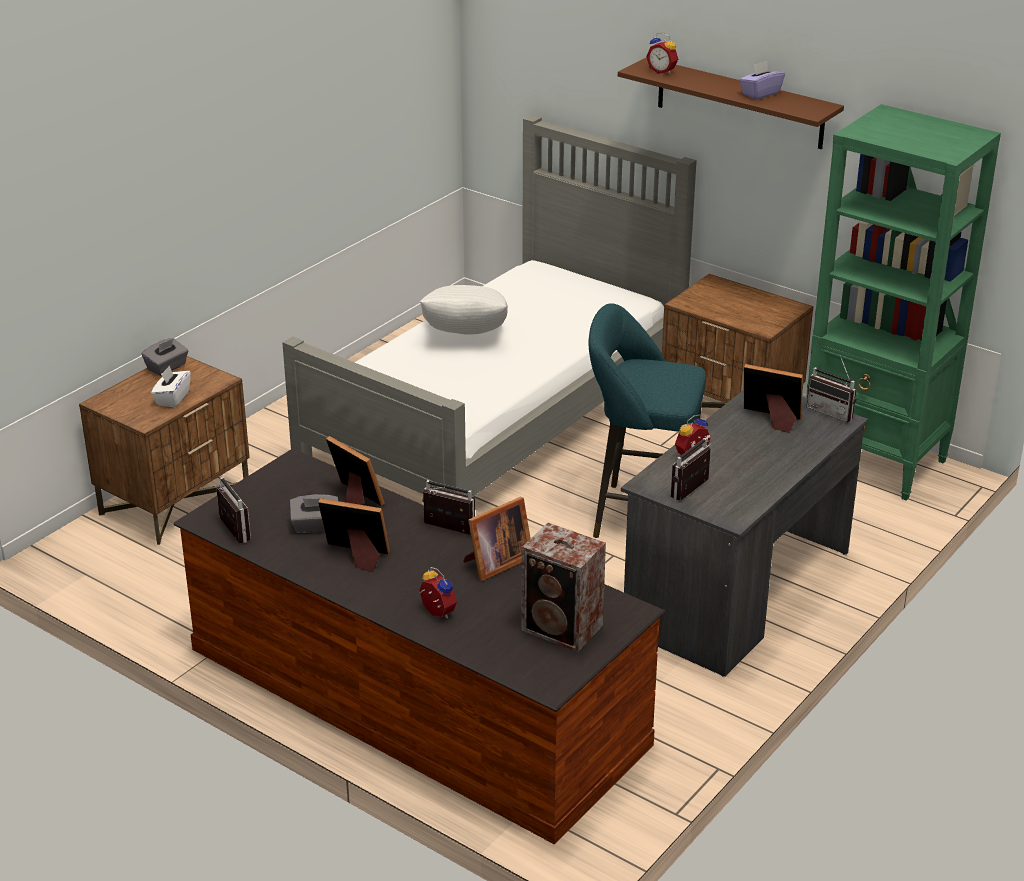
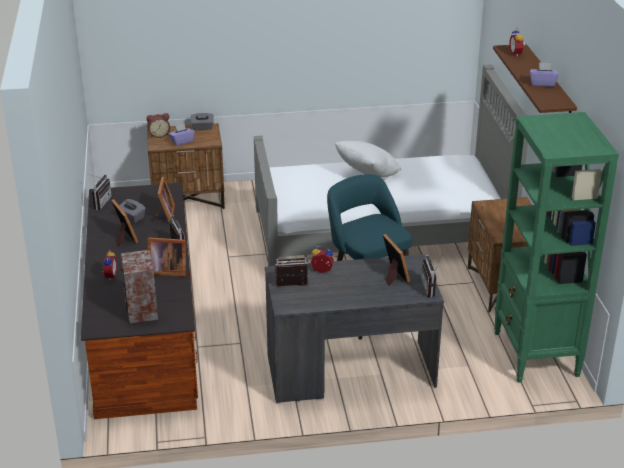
camera: 45 degrees right, 0 degrees up
(119, 405) = (159, 135): none -> alarm clock
(172, 398) = (182, 141): white tissue box -> purple tissue box

